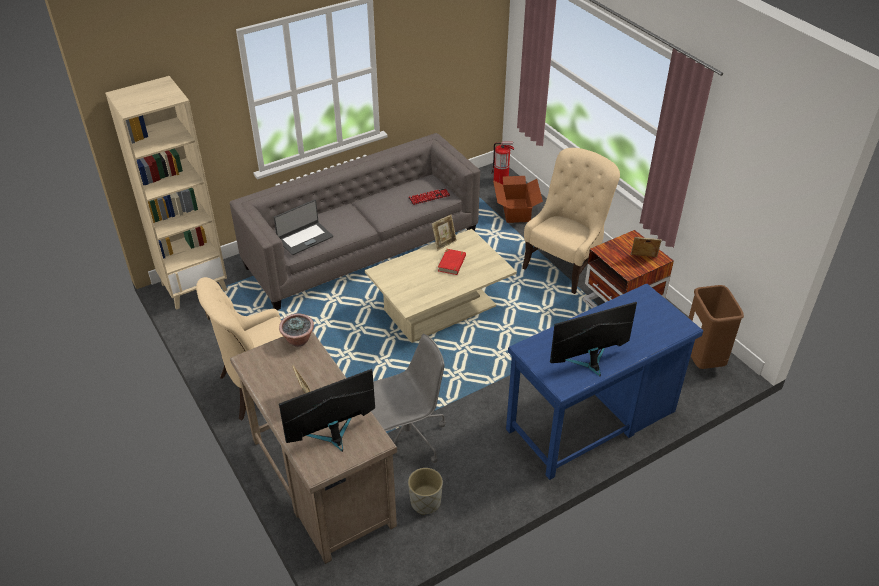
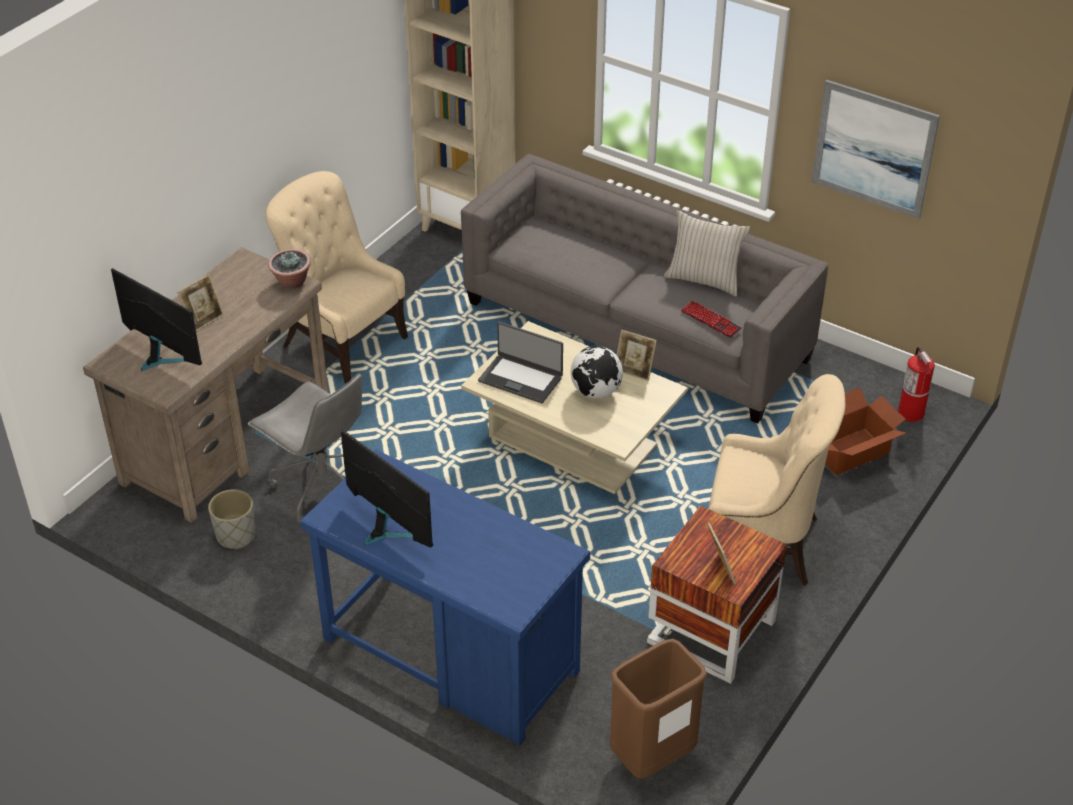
camera: 65 degrees right, 0 degrees up
(304, 238) = (539, 247): laptop -> laptop (521, 378)
(390, 188) = (704, 280): none -> beige pillow
(434, 53) = (874, 149): none -> picture
(452, 263) = (596, 392): red book -> globe

